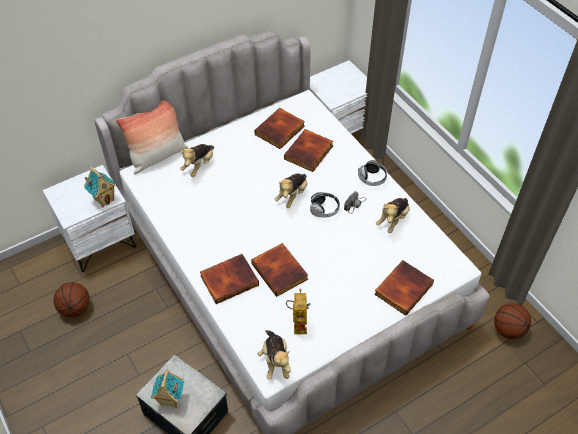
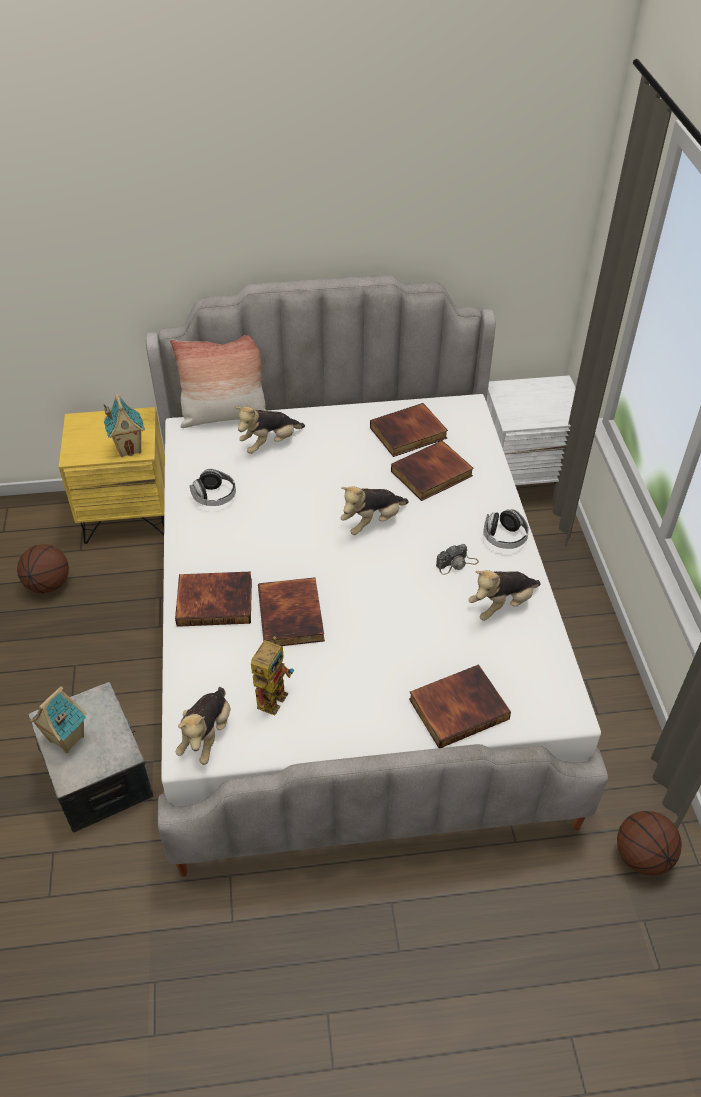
camera: 25 degrees right, 5 degrees down
(99, 242) = (127, 514): white nightstand -> yellow nightstand
(324, 209) = (407, 555): headphones -> headphones (215, 496)

